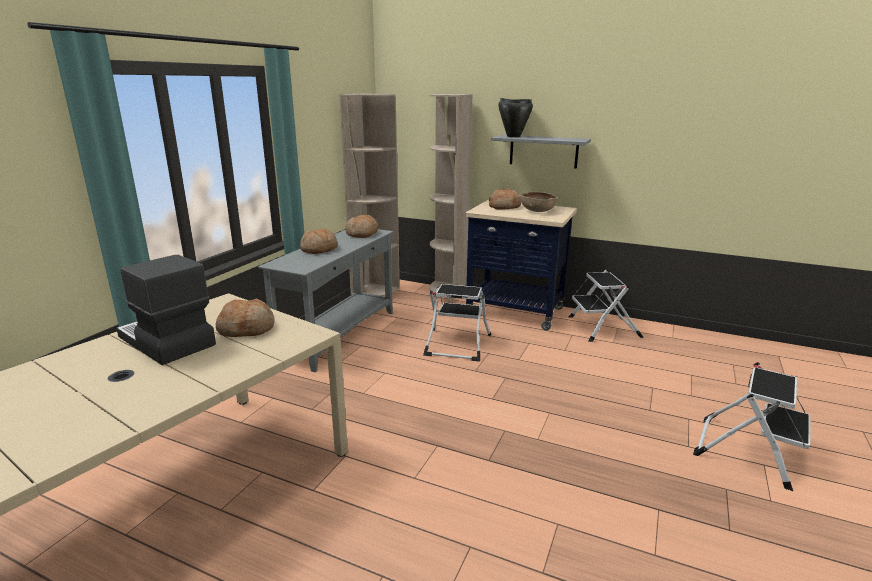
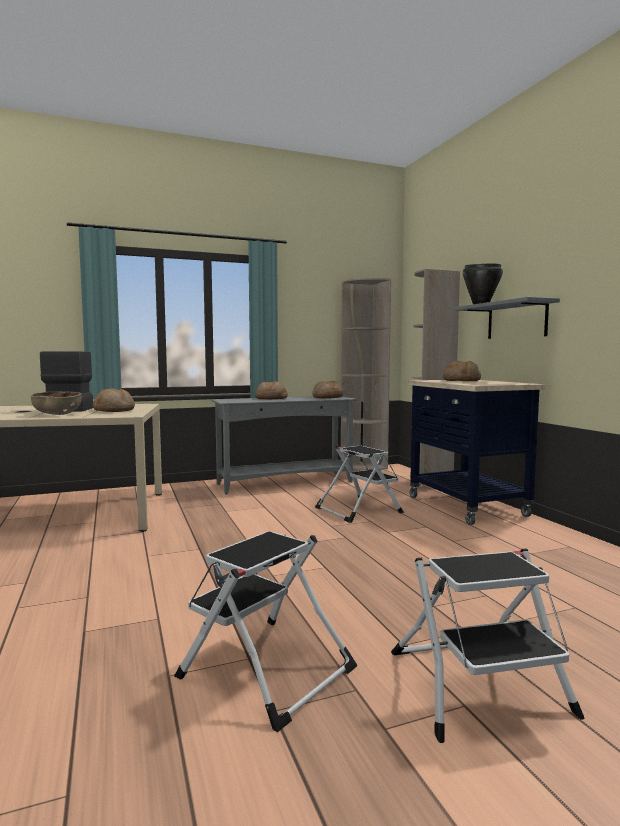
camera: 45 degrees right, 15 degrees down
(537, 211) = (482, 382): brown bowl -> brown bowl (58, 414)
(603, 327) = (549, 541): step ladder -> step ladder (267, 667)

